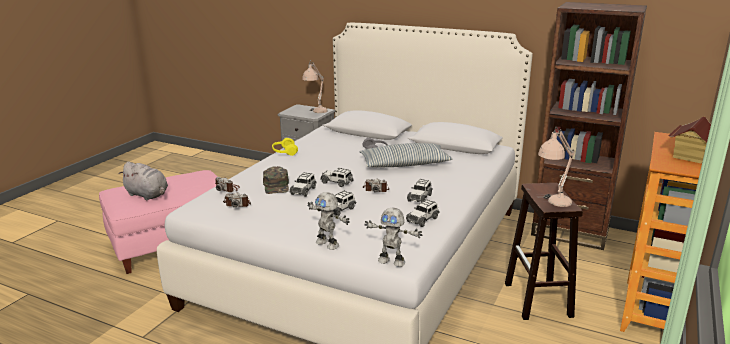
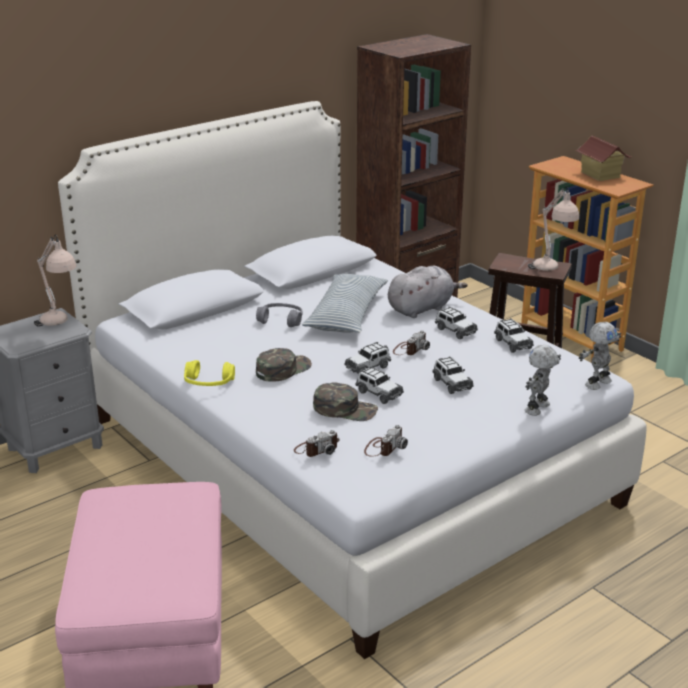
camera: 65 degrees left, 5 degrees up
(148, 195) = (160, 560): grey plush toy -> grey plush toy (422, 308)
(314, 163) = (283, 369): none -> green cap
(328, 244) = (538, 408): toy robot -> toy robot turned 150 degrees clockwise

